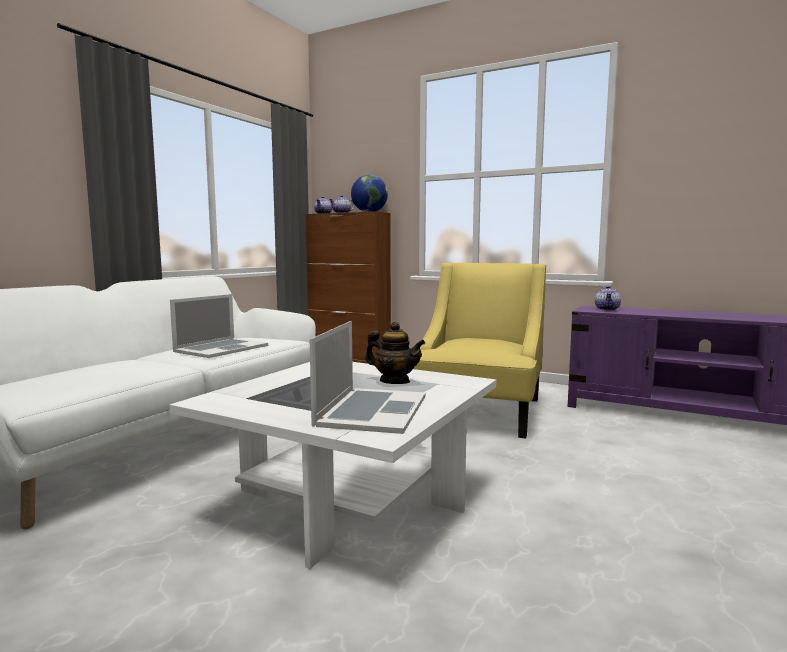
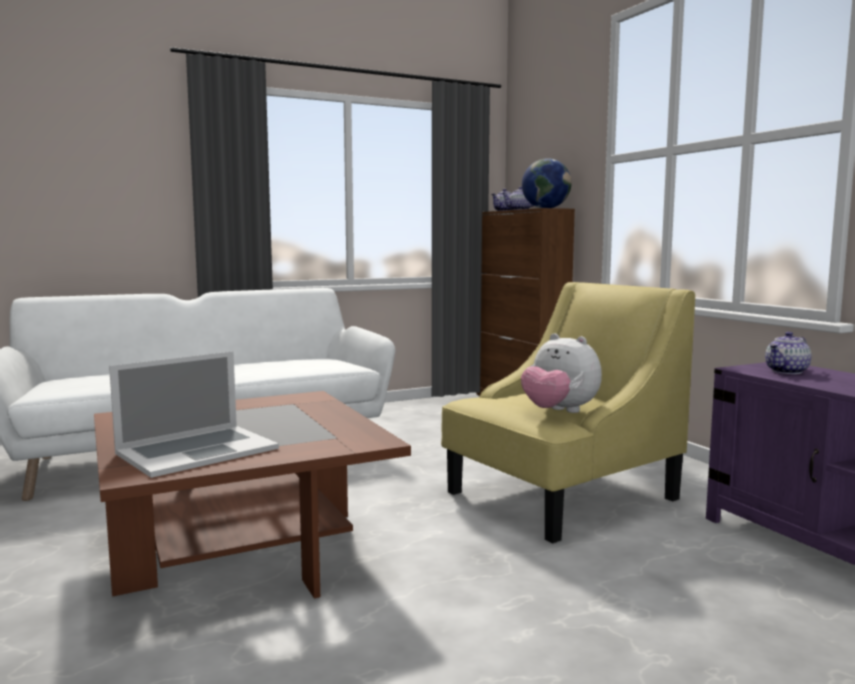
camera: 35 degrees right, 0 degrees up
(221, 348) = (269, 368): laptop -> none
(348, 500) = (244, 550): white coffee table -> brown coffee table
(394, 381) = (304, 427): teapot -> none
(502, 349) = (559, 412): none -> plush toy

